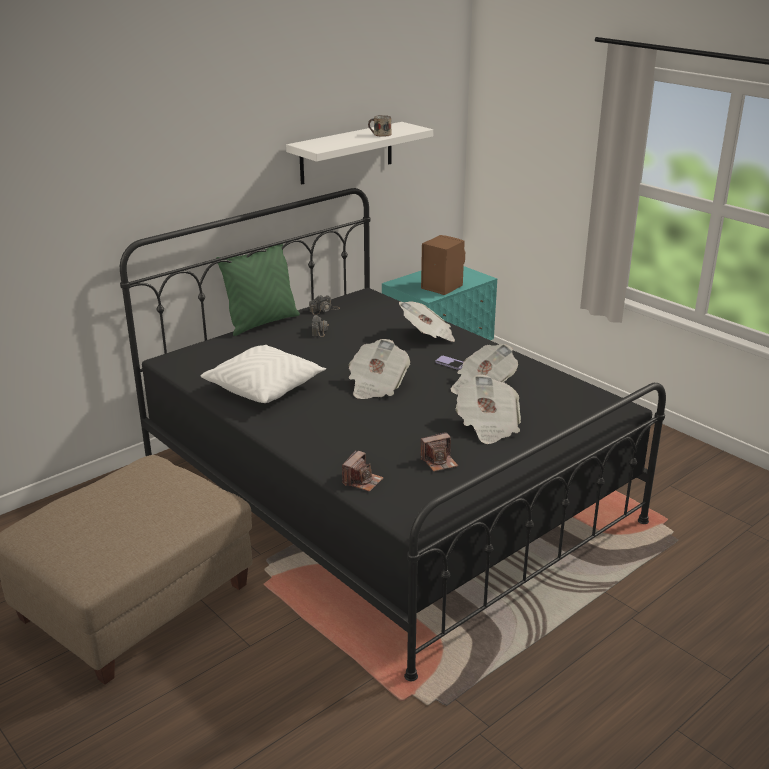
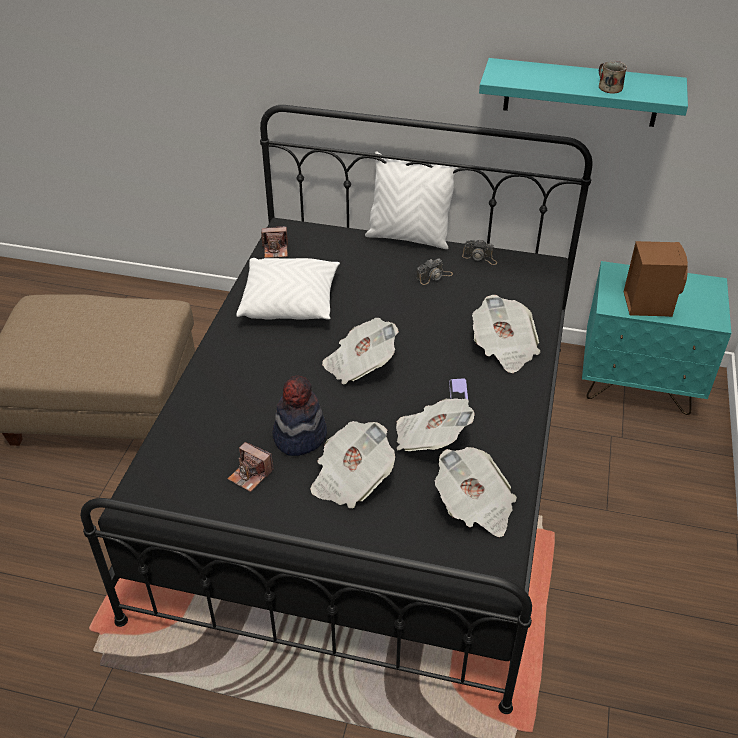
camera: 55 degrees right, 15 degrees up
(262, 323) = (408, 237): green pillow -> white pillow
(346, 153) = (581, 93): white shelf -> turquoise shelf
(362, 481) = (177, 440): camera -> camera (276, 250)
(421, 430) = (299, 435): none -> hat
(558, 394) = (475, 506): none -> newspaper

